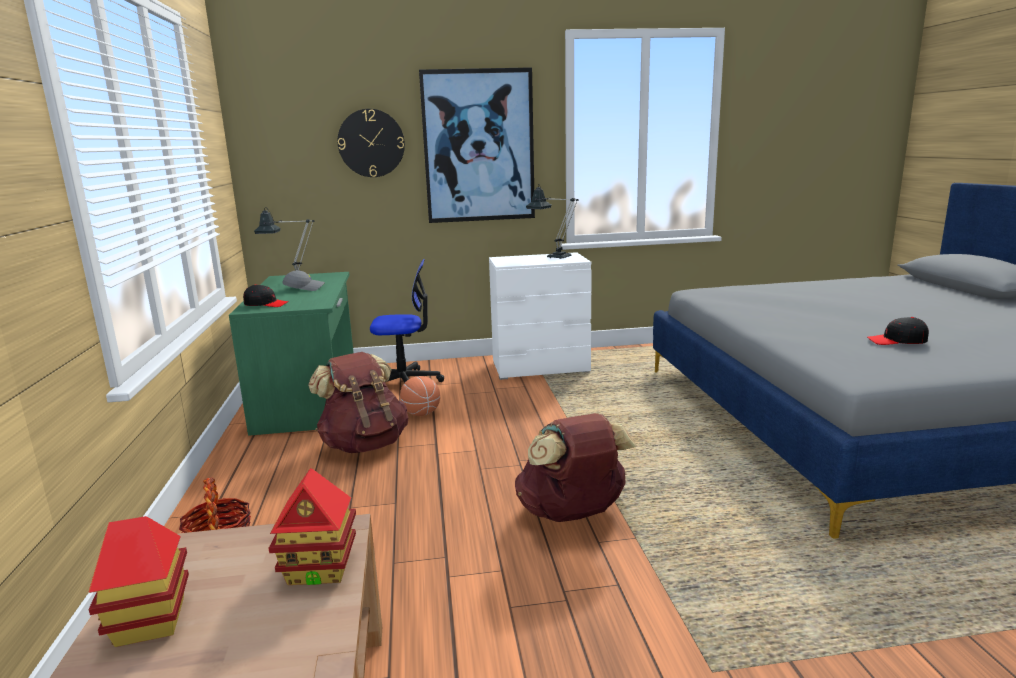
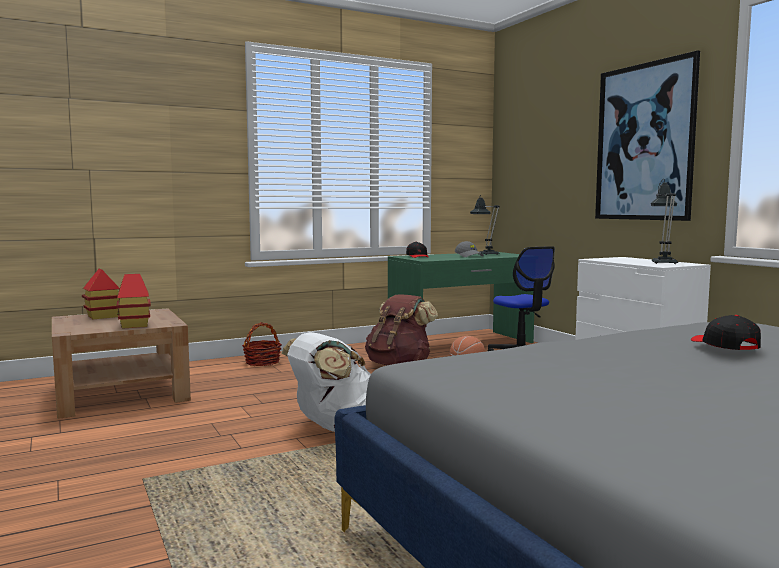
camera: 70 degrees right, 10 degrees down
(371, 143) = (566, 144): wall clock -> none
(572, 514) = (334, 427): brown backpack -> white backpack
(897, 341) = (598, 378): black cap -> black cap (724, 345)

